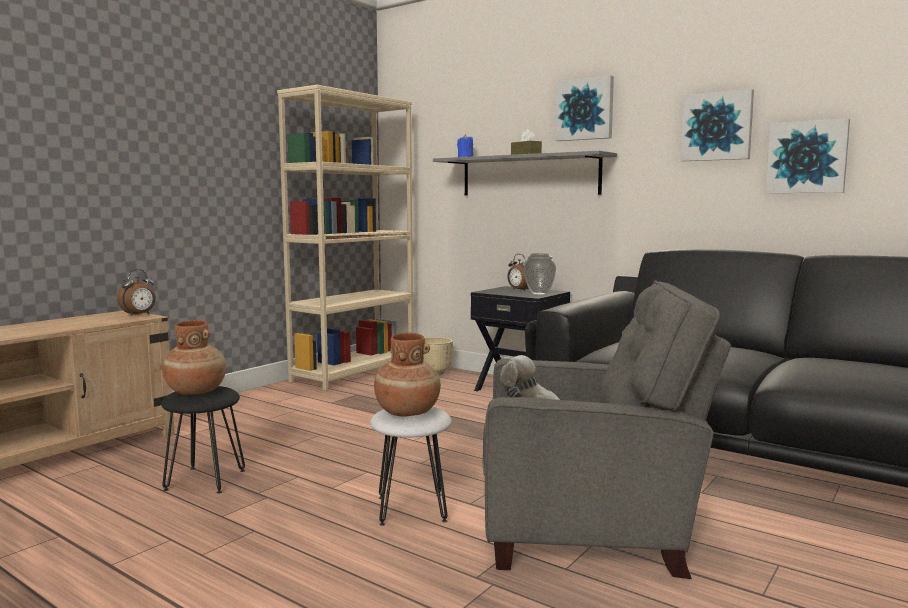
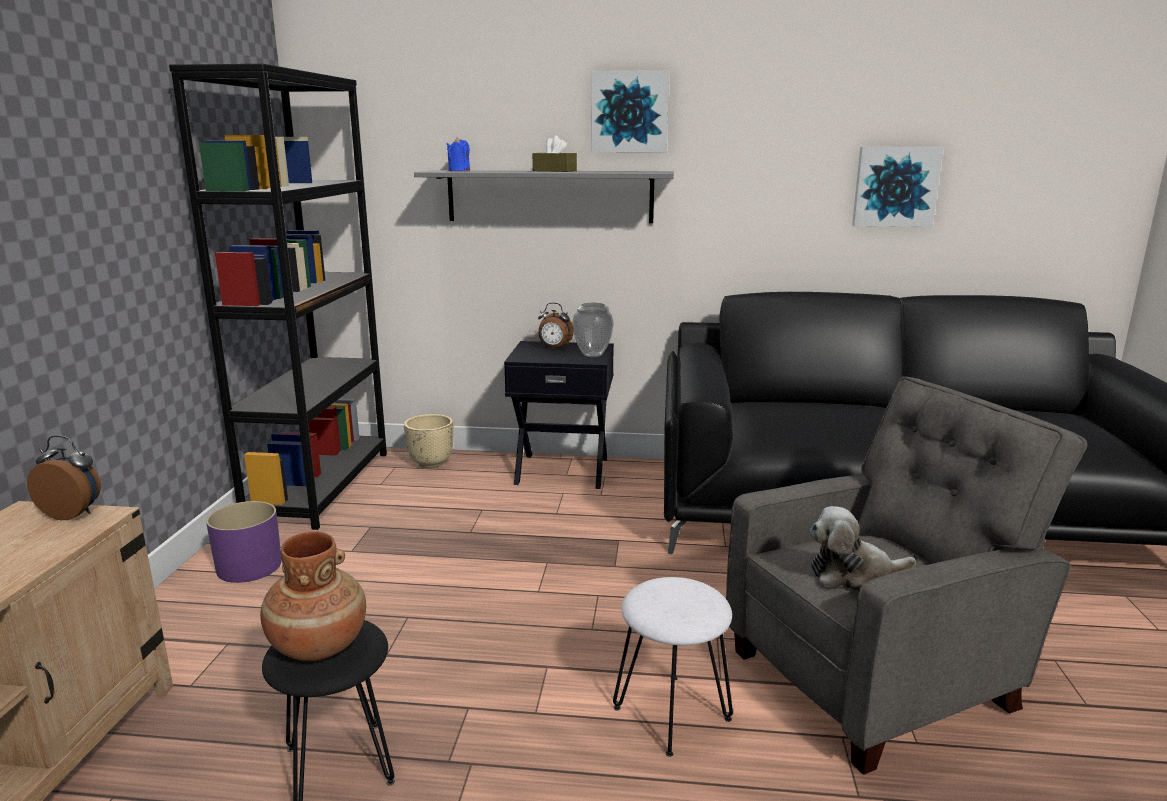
camera: 30 degrees left, 10 degrees up
(139, 315) = (74, 513): alarm clock -> alarm clock turned 90 degrees counterclockwise
(269, 399) = (248, 567): none -> purple planter
(354, 373) = (320, 486): beige bookcase -> black bookcase
(407, 412) = (674, 601): brown vase -> none
(717, 126) = (798, 146): picture -> none

